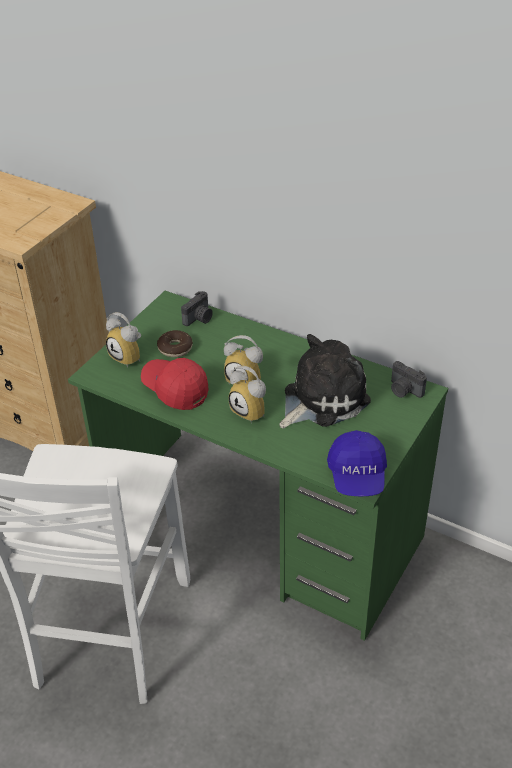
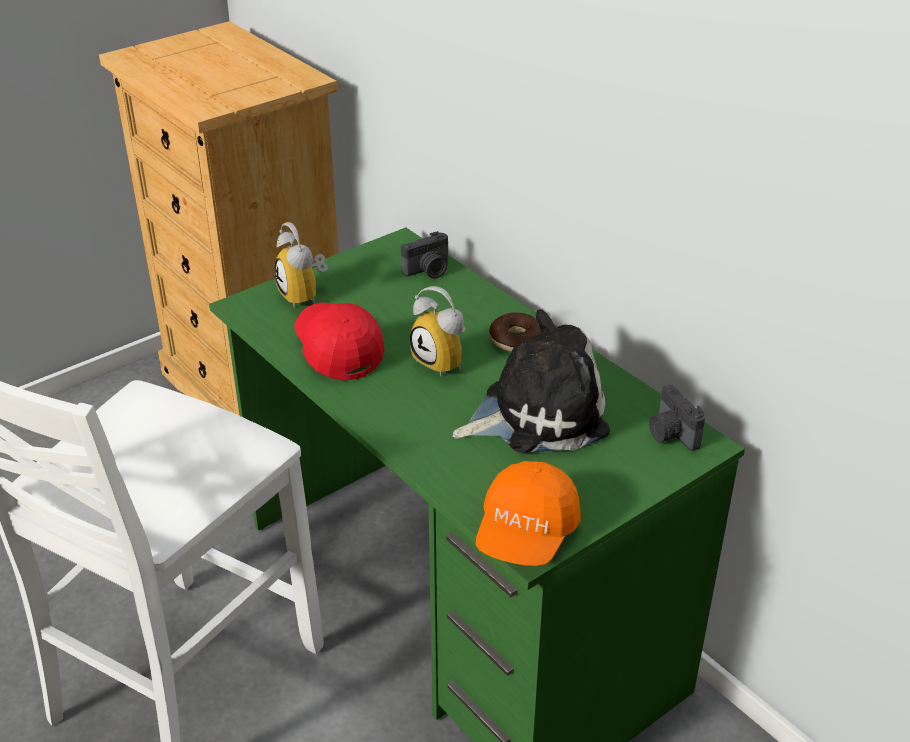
camera: 20 degrees right, 5 degrees down
(175, 348) = (372, 300): donut -> donut (516, 340)
(252, 411) = (426, 404): alarm clock -> none
(357, 476) = (526, 534): blue cap -> orange cap

